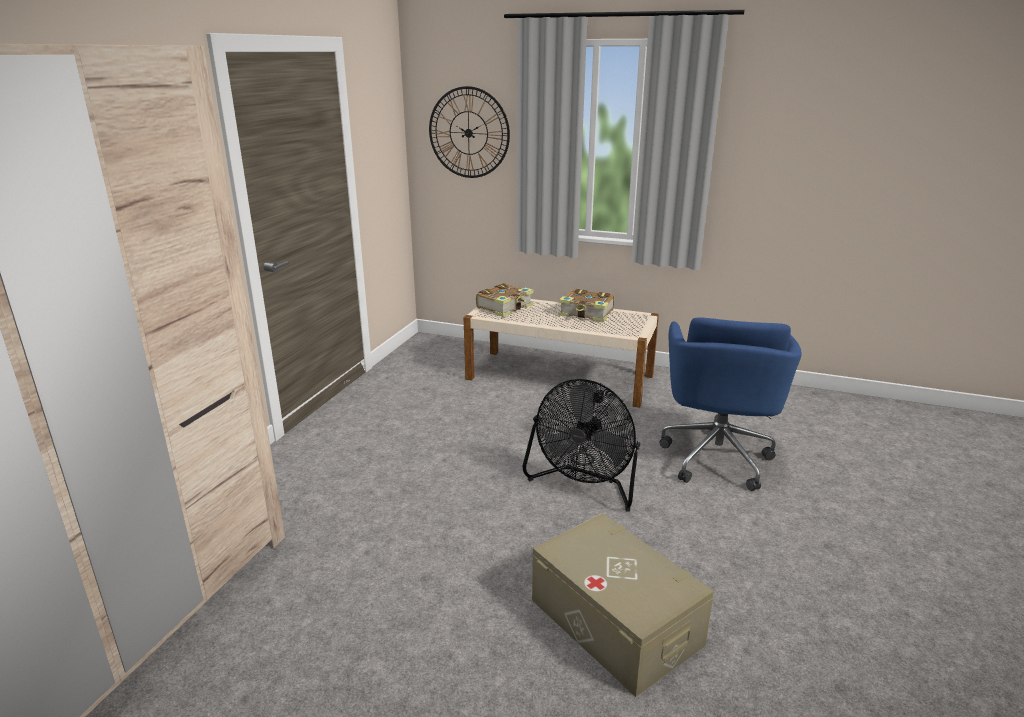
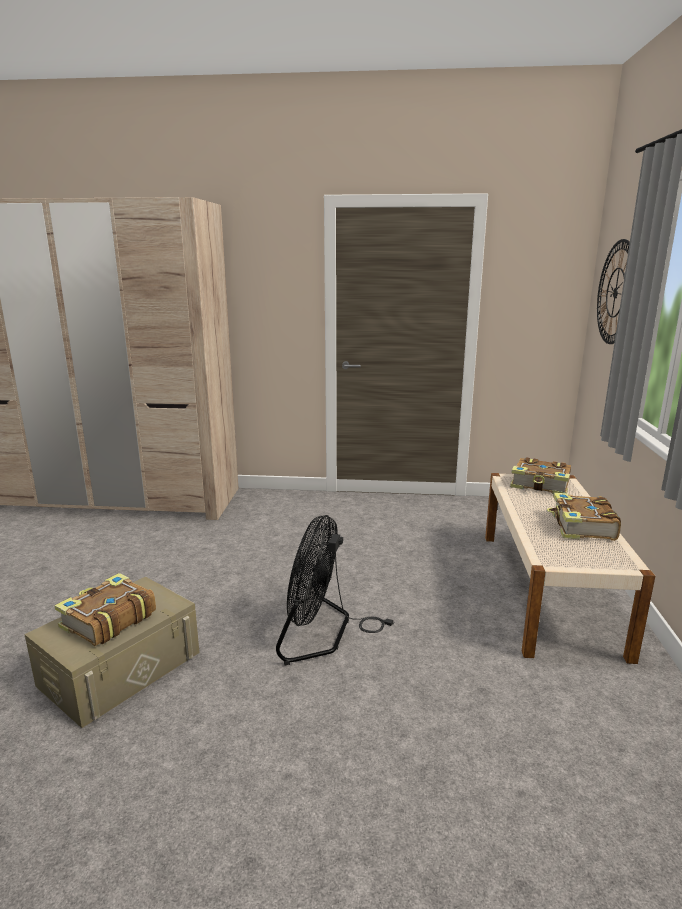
camera: 75 degrees right, 5 degrees down
(625, 571) = (107, 620): none -> book
(715, 457) = (435, 736): blue office chair -> none

